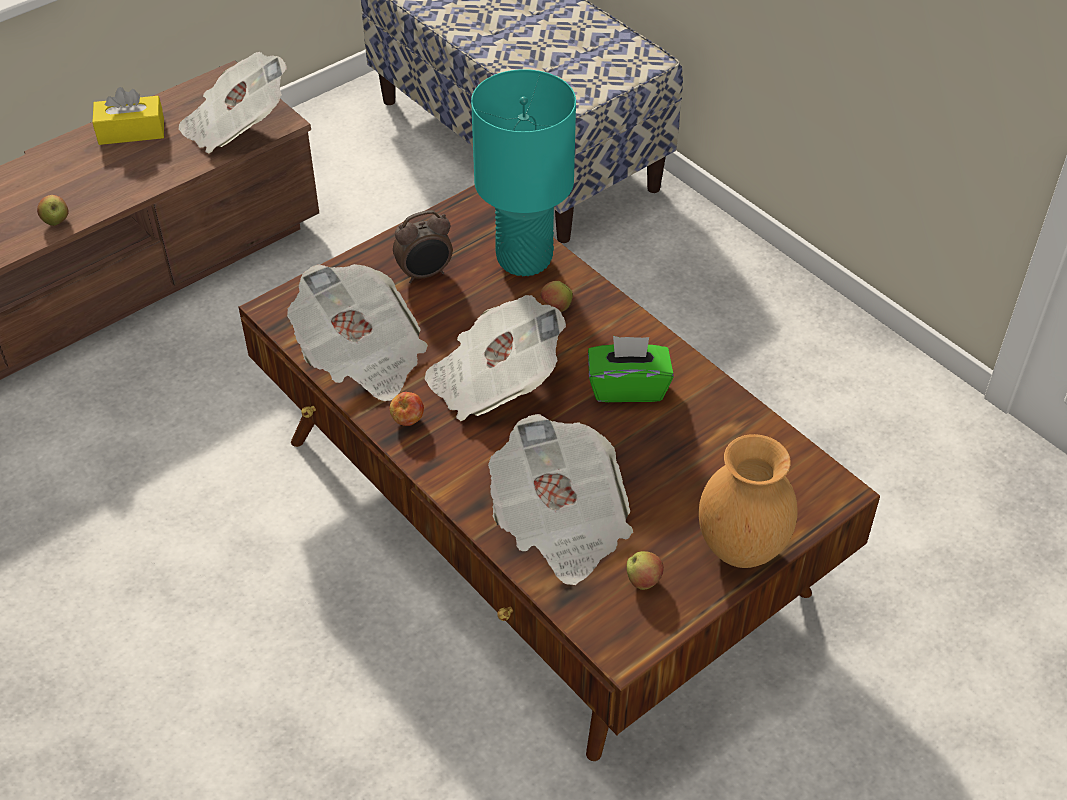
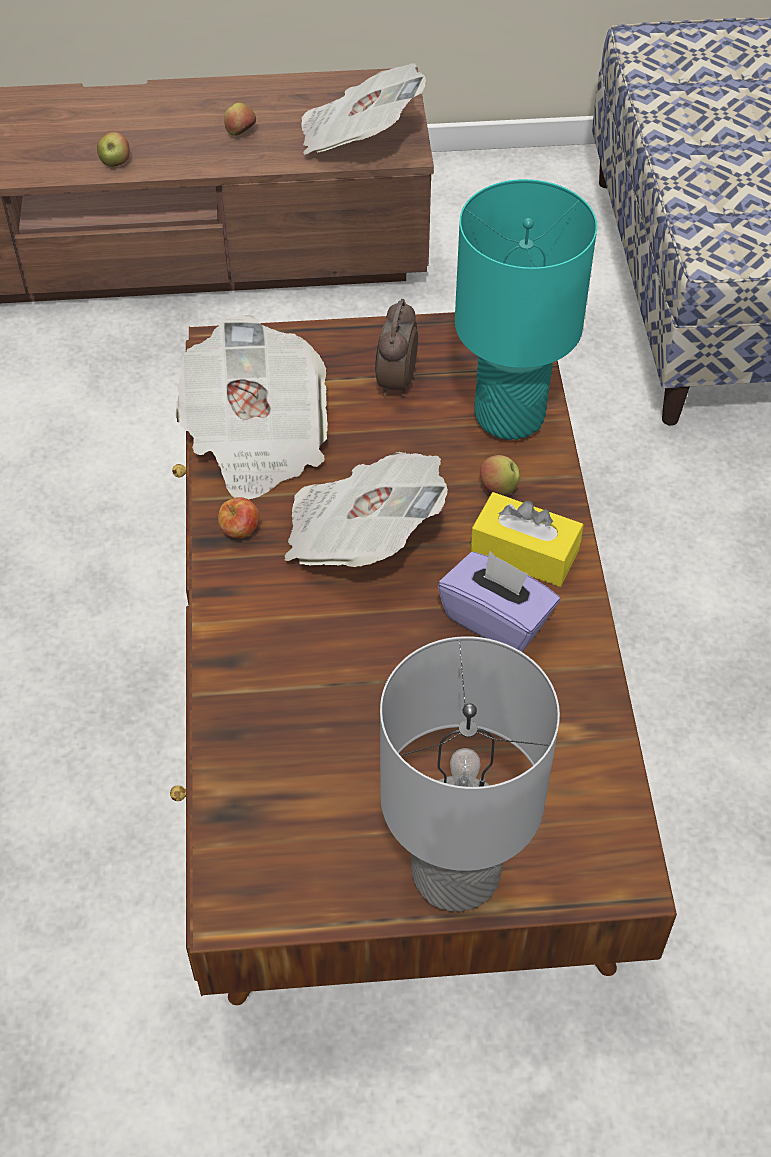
camera: 35 degrees right, 5 degrees up
(131, 131) = (257, 101): yellow tissue box -> yellow tissue box (524, 552)
(425, 274) = (395, 382): alarm clock -> alarm clock turned 90 degrees clockwise
(560, 524) = (291, 731): newspaper -> none
(628, 387) = (497, 619): green tissue box -> purple tissue box
(643, 581) = (319, 847): apple -> apple (241, 133)
(741, 548) = (456, 876): brown vase -> grey table lamp

